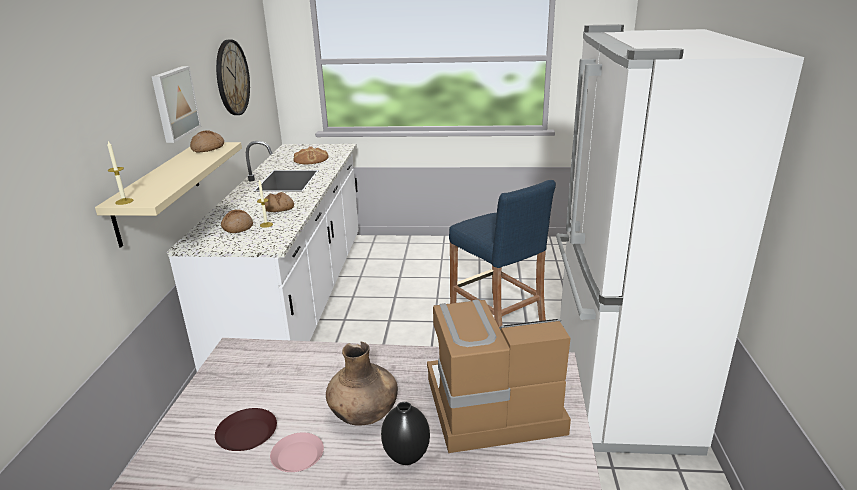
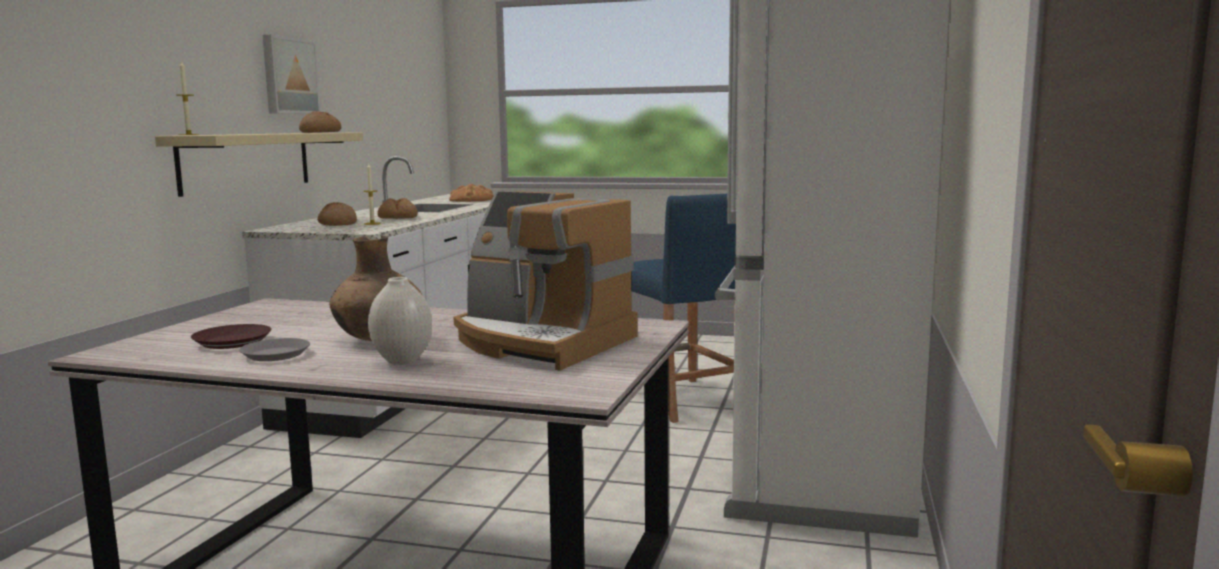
camera: 10 degrees right, 15 degrees down
(232, 78) = (380, 85): wall clock -> none
(297, 457) = (275, 355): pink plate -> grey plate
(407, 457) = (403, 361): black vase -> white vase
(491, 407) = (541, 342): coffee machine -> coffee machine turned 150 degrees counterclockwise

